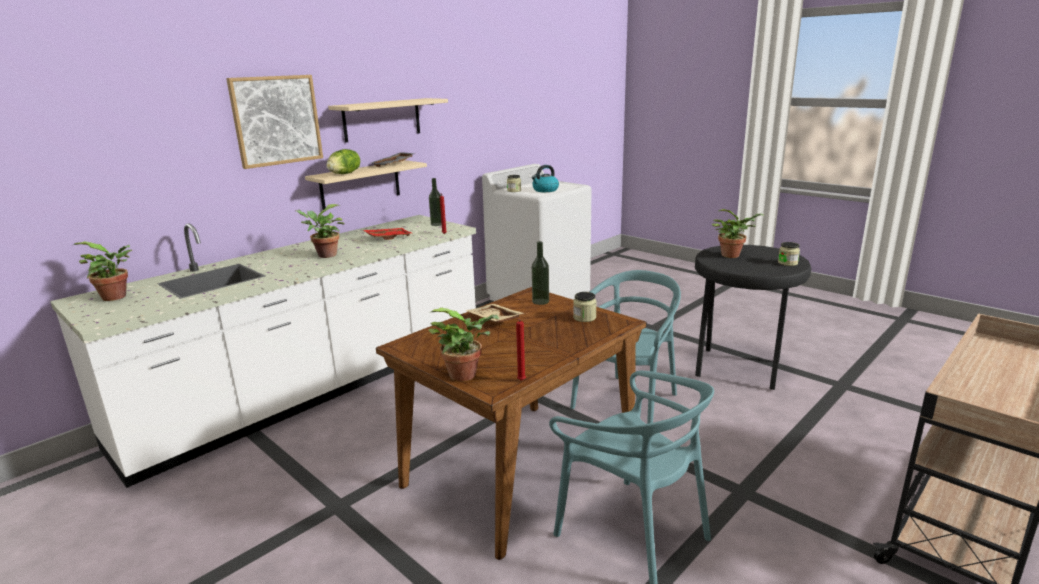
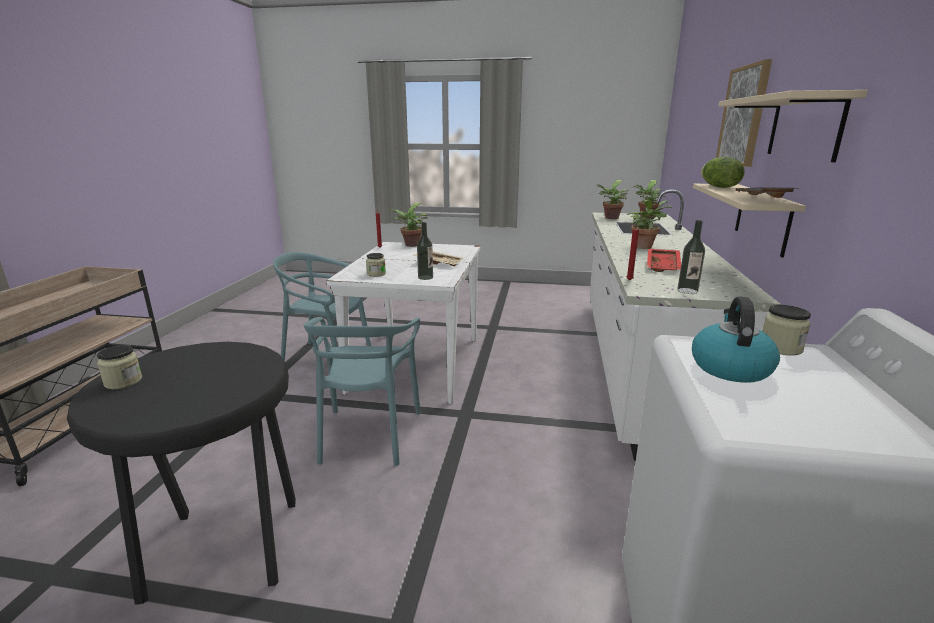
camera: 145 degrees right, 0 degrees up
(519, 471) = (417, 363): brown dining table -> white dining table
(732, 255) = (217, 381): potted plant -> potted plant (610, 218)

